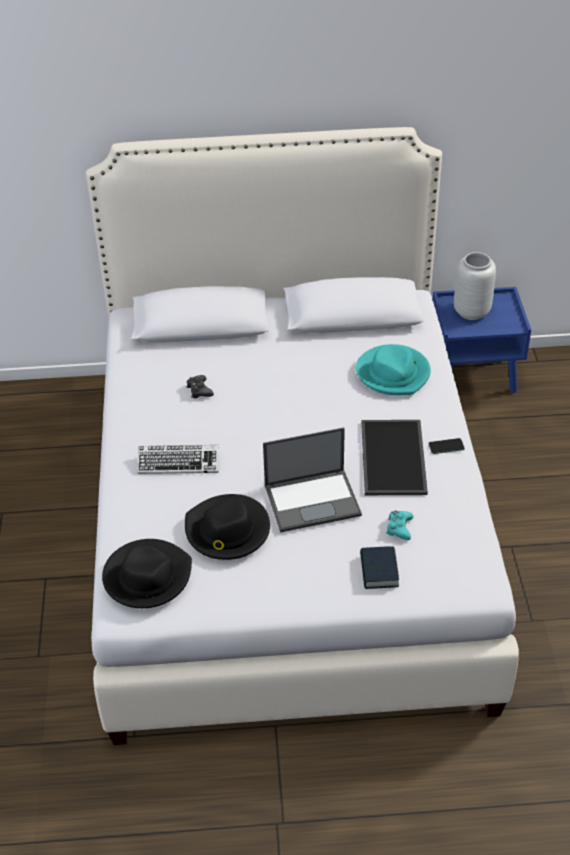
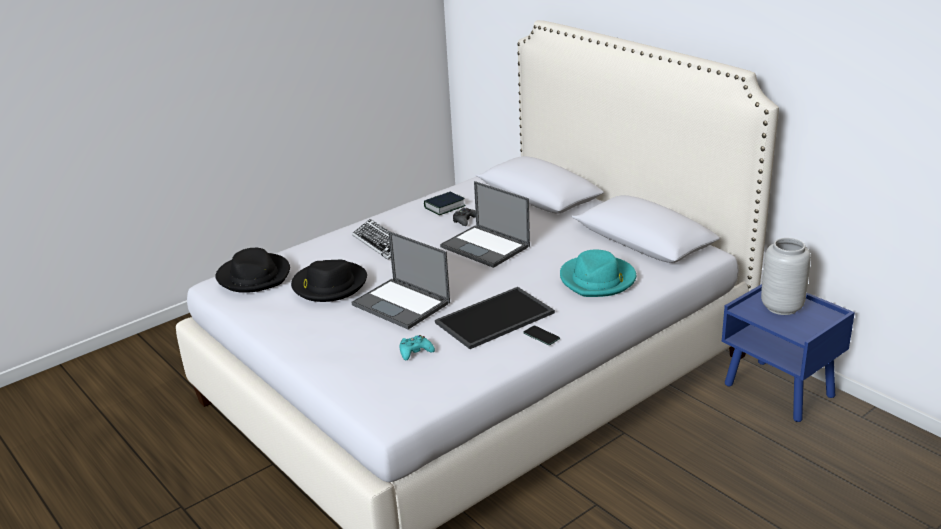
camera: 55 degrees right, 15 degrees down
(267, 403) = (486, 247): none -> laptop
(379, 571) = (354, 361): book -> book (444, 207)

